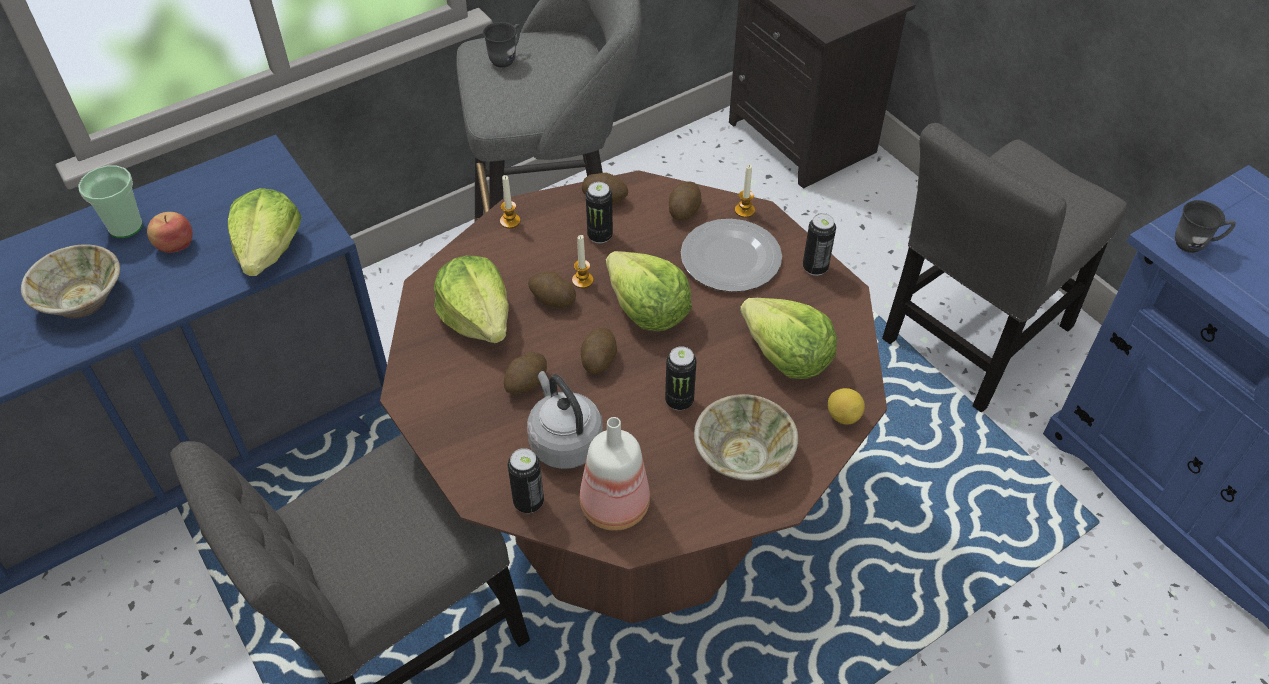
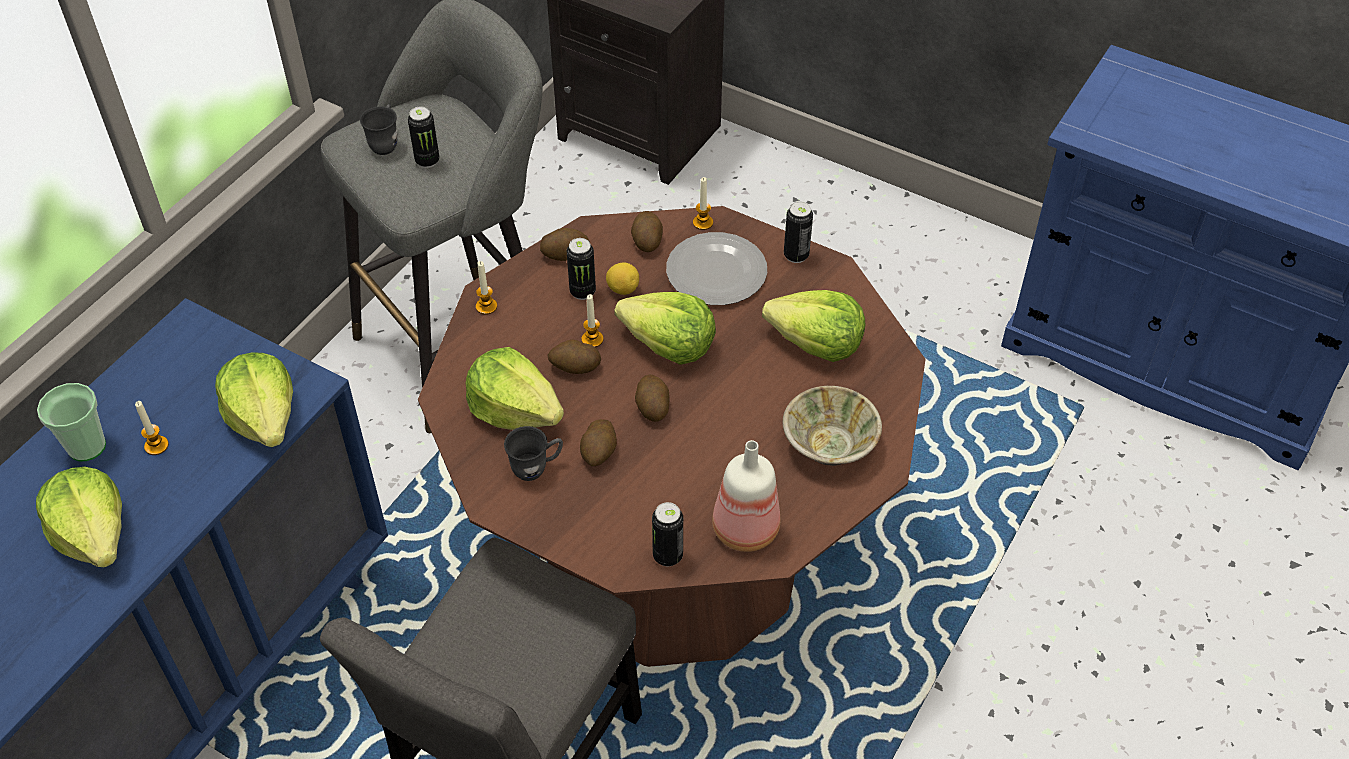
camera: 25 degrees left, 0 degrees up
(82, 299) = (94, 535): beige bowl -> lettuce
(175, 244) = (156, 446): apple -> candle
(564, 441) = (666, 491): grey kettle -> none
(679, 401) = (747, 417): can -> can (427, 161)
(843, 416) = (893, 379): lemon -> lemon (623, 289)
(972, 340) = (899, 282): grey chair -> none
(1195, 244) = (1104, 129): grey mug -> grey mug (536, 468)

